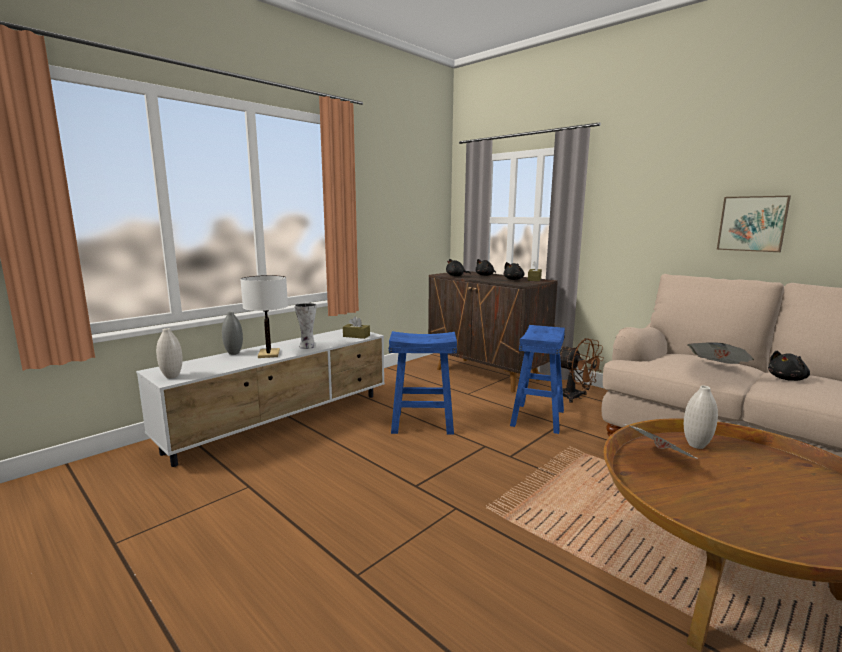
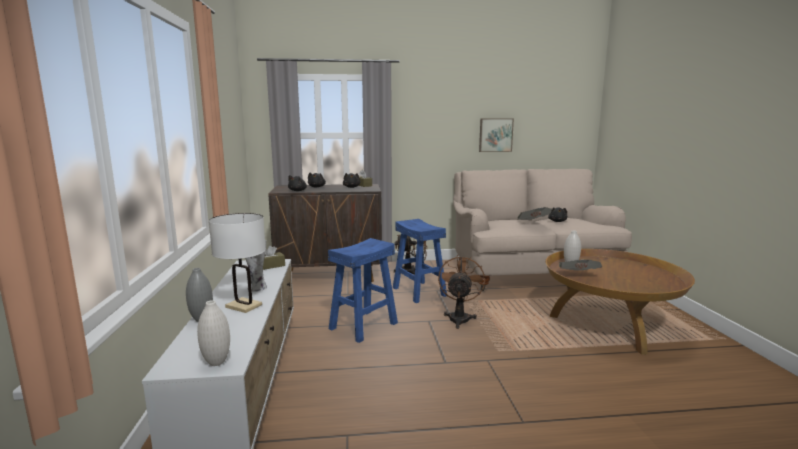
camera: 50 degrees left, 0 degrees up
(522, 458) = (459, 317): none -> brown fan

